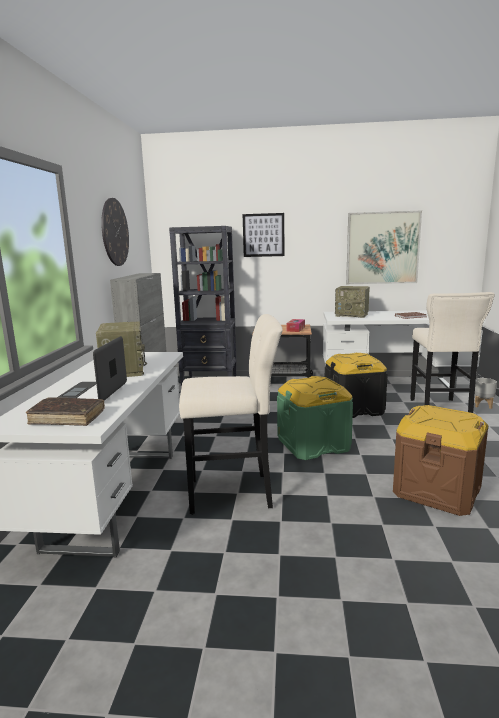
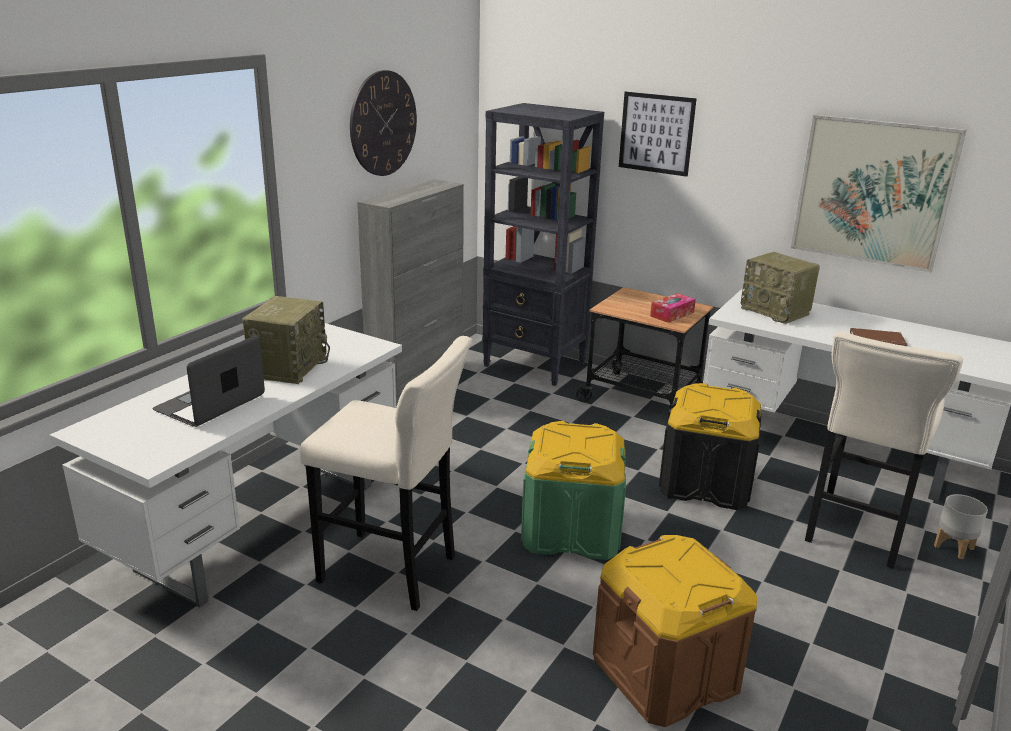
camera: 25 degrees right, 10 degrees up
(67, 418) = (148, 439): brown book -> none

